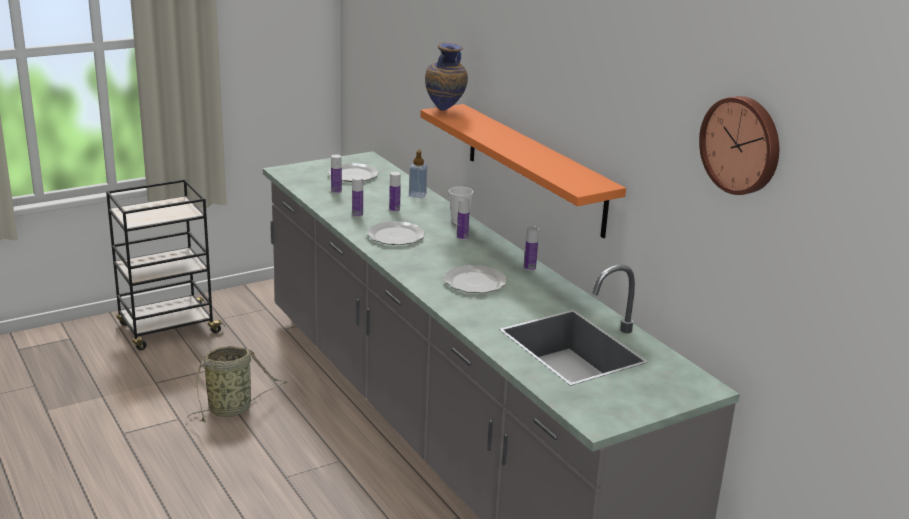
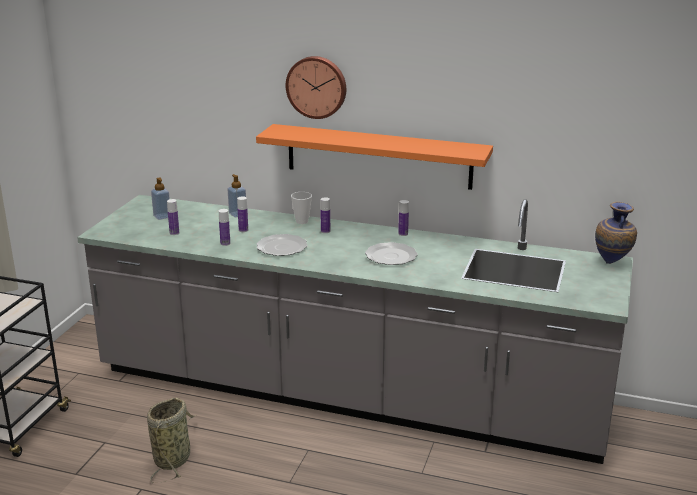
camera: 40 degrees left, 0 degrees up
(354, 175) = (162, 216): plate -> soap dispenser
(445, 111) = (275, 132): vase -> vase (612, 263)
(742, 145) = (613, 87): wall clock -> wall clock (317, 86)

